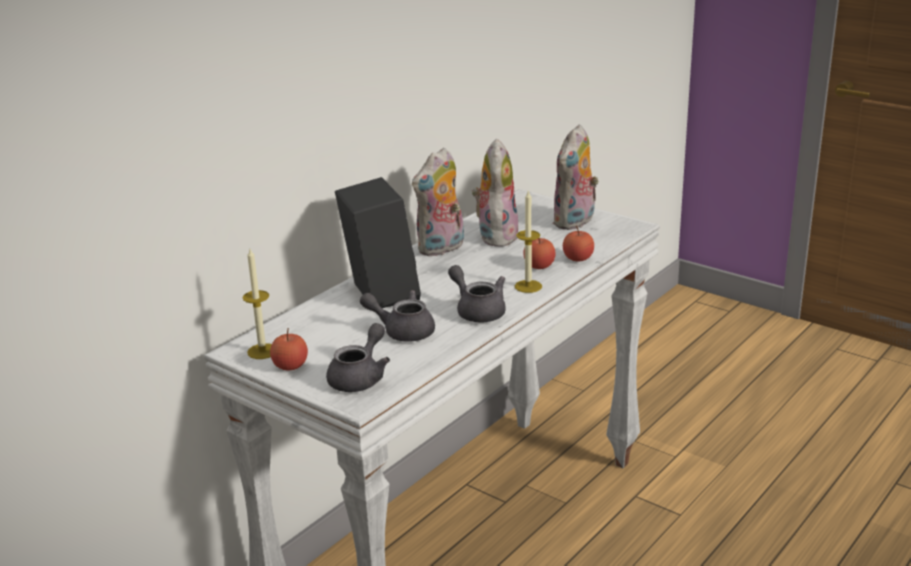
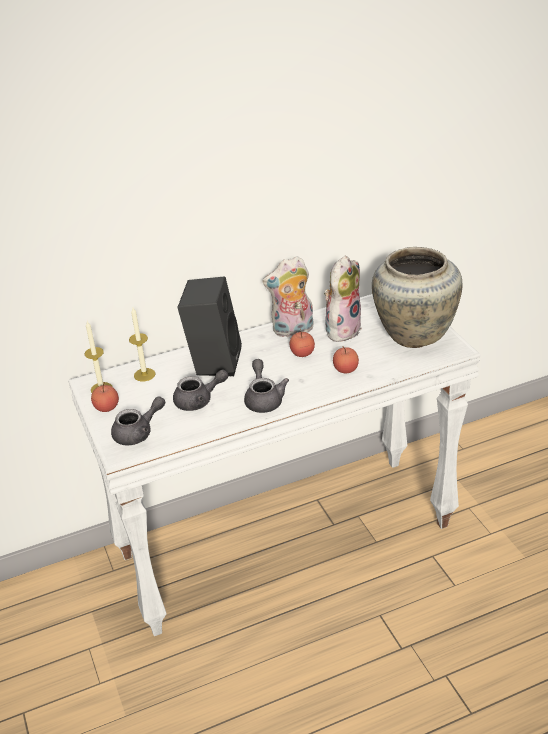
camera: 30 degrees right, 10 degrees up
(402, 331) = (199, 401): grey teapot -> grey teapot turned 120 degrees clockwise
(528, 286) = (319, 387): candle -> candle (144, 374)
(575, 222) = (414, 333): plush toy -> beige vase
(578, 258) = (381, 371): apple -> apple (302, 353)

